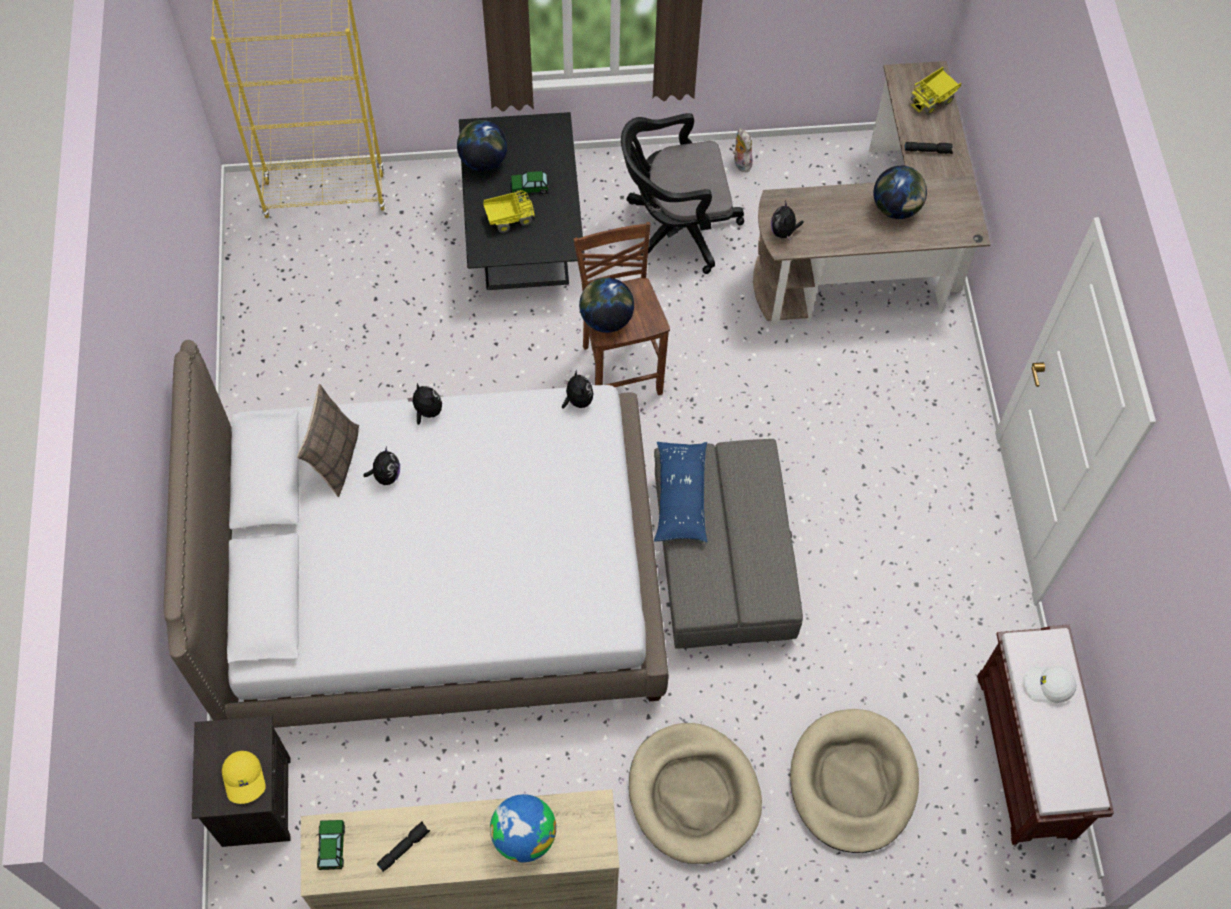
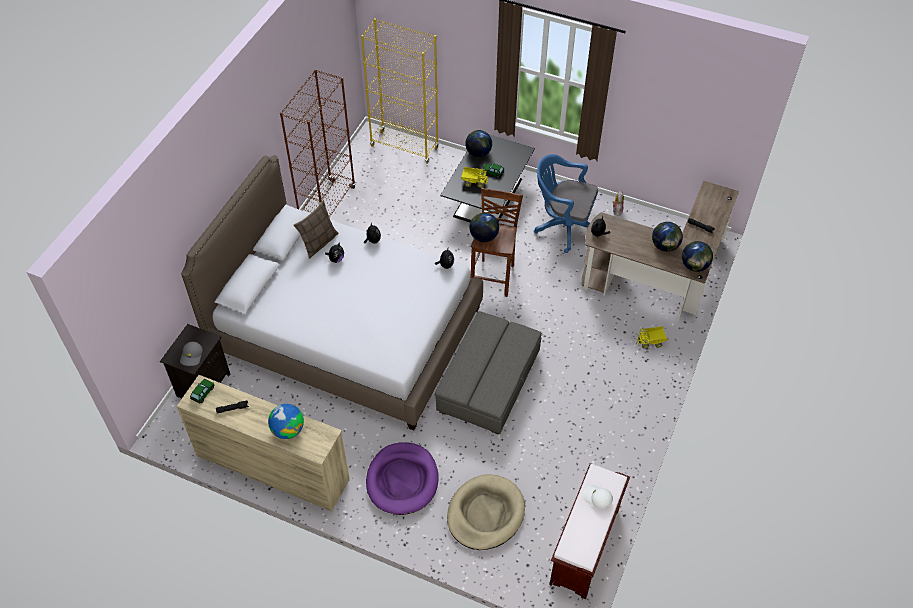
camera: 30 degrees right, 10 degrees down
(245, 779) = (192, 356): yellow cap -> grey cap
(259, 364) = (327, 205): none -> brown bookcase
(675, 228) = (563, 226): black office chair -> blue office chair
(680, 496) = (476, 336): blue pillow -> none
(694, 794) = (402, 480): beige dog bed -> purple dog bed
(932, 99) = (718, 205): toy truck -> toy truck (651, 341)
(959, 223) = (694, 266): none -> globe

